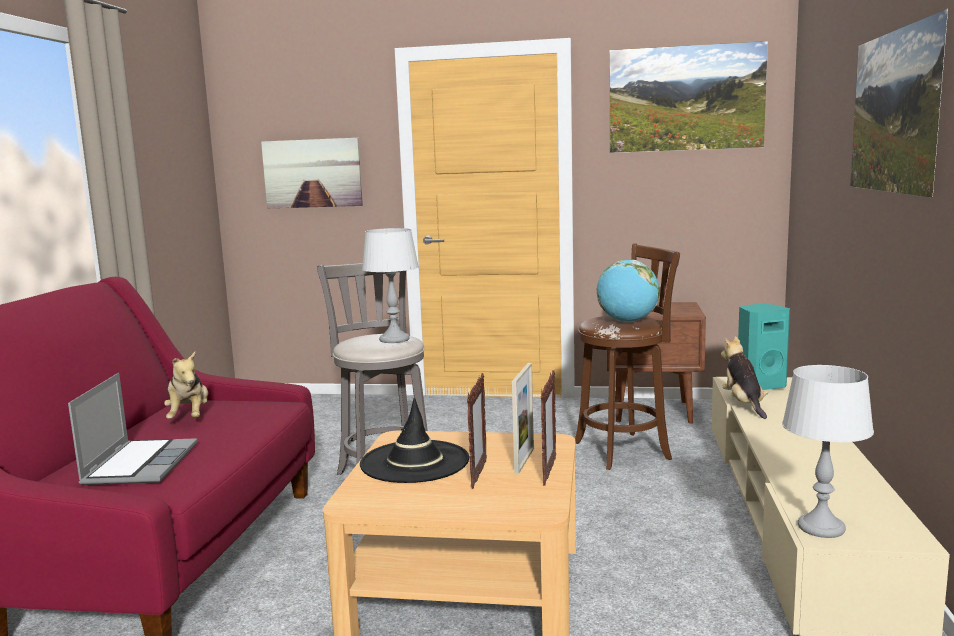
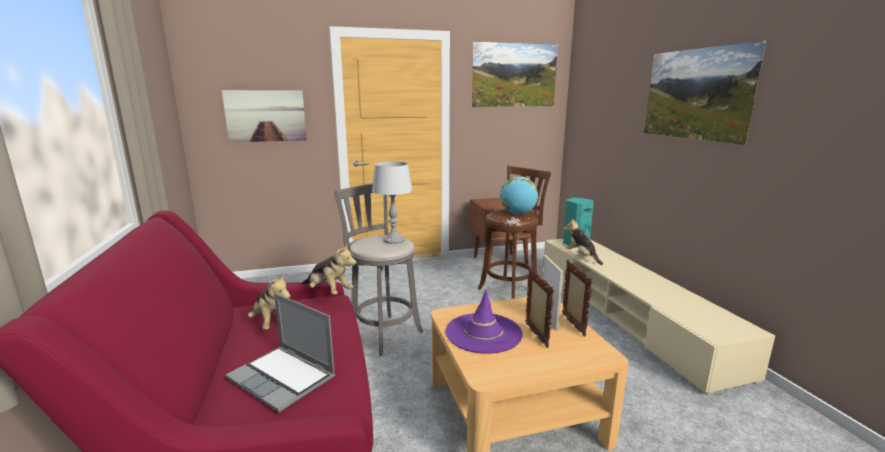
camera: 25 degrees left, 5 degrees up
(140, 464) = (283, 378): laptop -> laptop turned 150 degrees clockwise
(275, 393) = (329, 292): none -> plush toy
(414, 462) = (483, 333): black hat -> purple hat
(820, 527) = (708, 331): grey table lamp -> none

